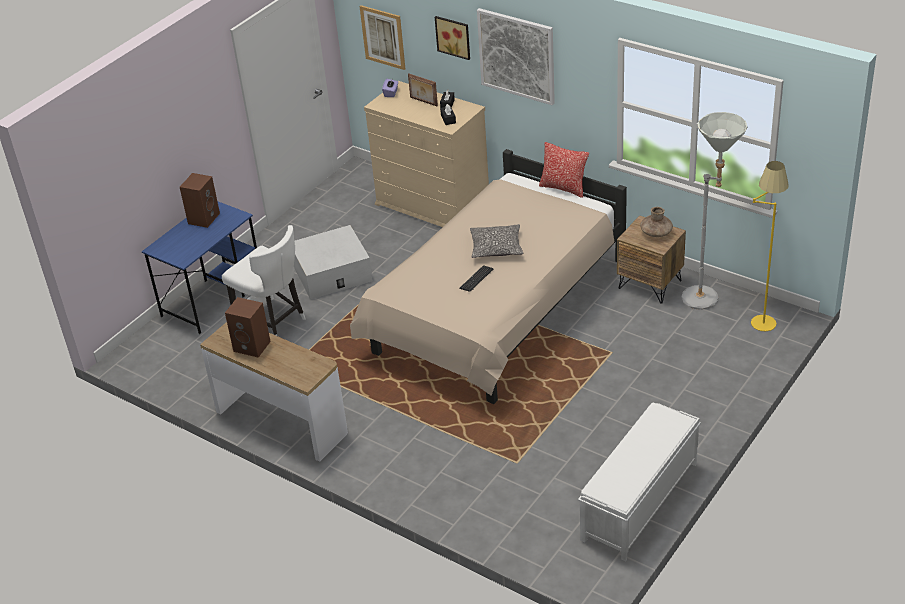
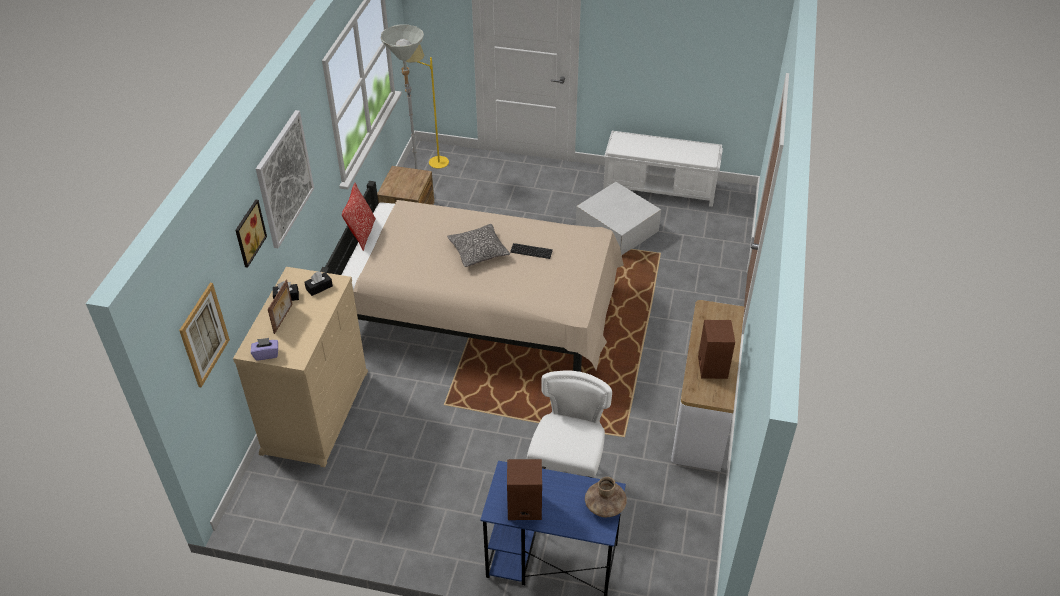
camera: 115 degrees left, 5 degrees up
(332, 273) = (466, 460): white storage box -> white storage box (617, 229)
(656, 233) = (401, 180): brown vase -> brown vase (605, 505)

